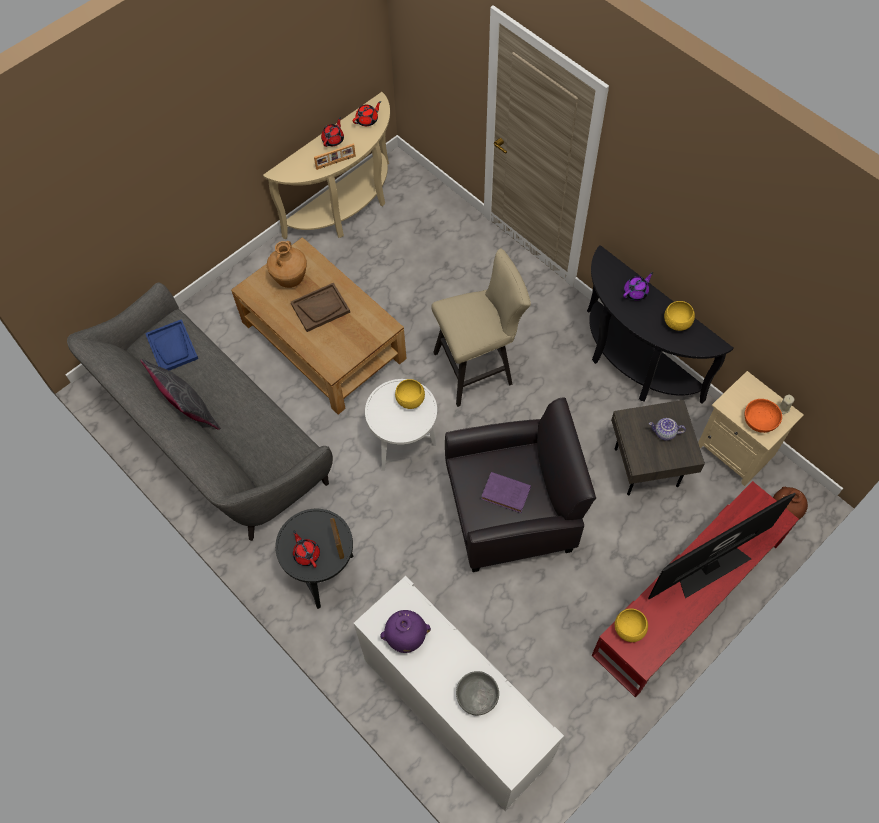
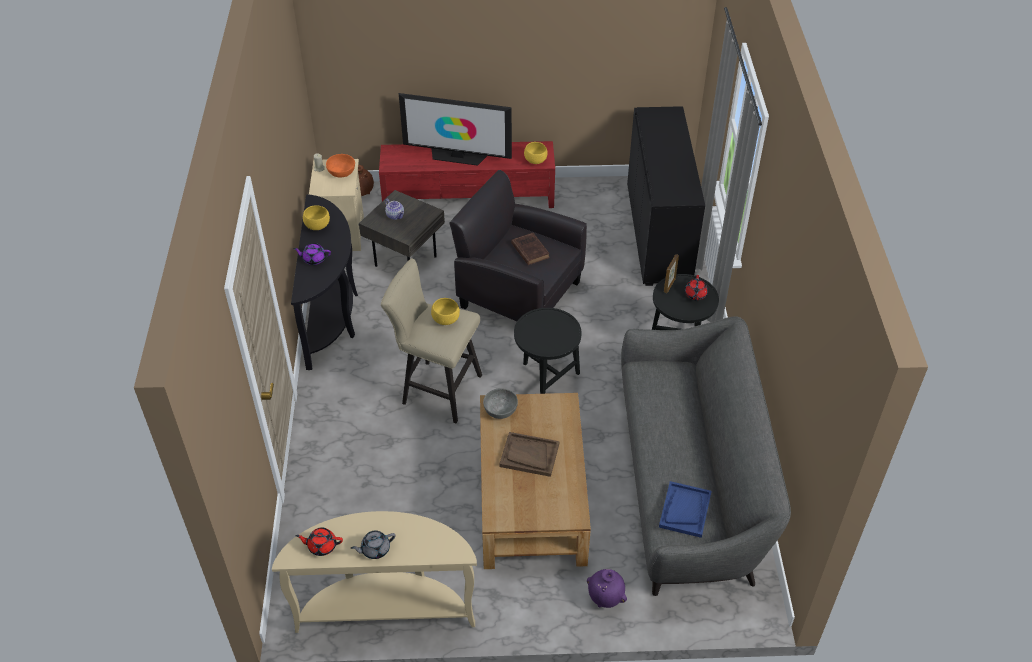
camera: 140 degrees left, 15 degrees down
(189, 411) = (708, 448): grey pillow -> none
(290, 279) = (530, 498): brown vase -> none
(333, 139) = (375, 549): red teapot -> grey teapot
(336, 163) = (399, 522): picture frame -> none
(404, 444) = (546, 378): white side table -> black side table
(406, 637) = (679, 182): purple vase -> purple vase (605, 599)
(410, 401) = (534, 333): yellow bowl -> yellow bowl (446, 320)
(456, 710) = (658, 233): white cabinet -> black cabinet
(477, 696) = (664, 141): grey bowl -> grey bowl (500, 410)
(507, 494) = (529, 250): purple book -> brown book

